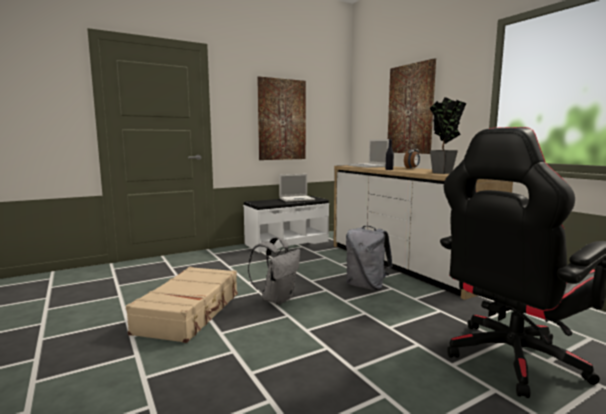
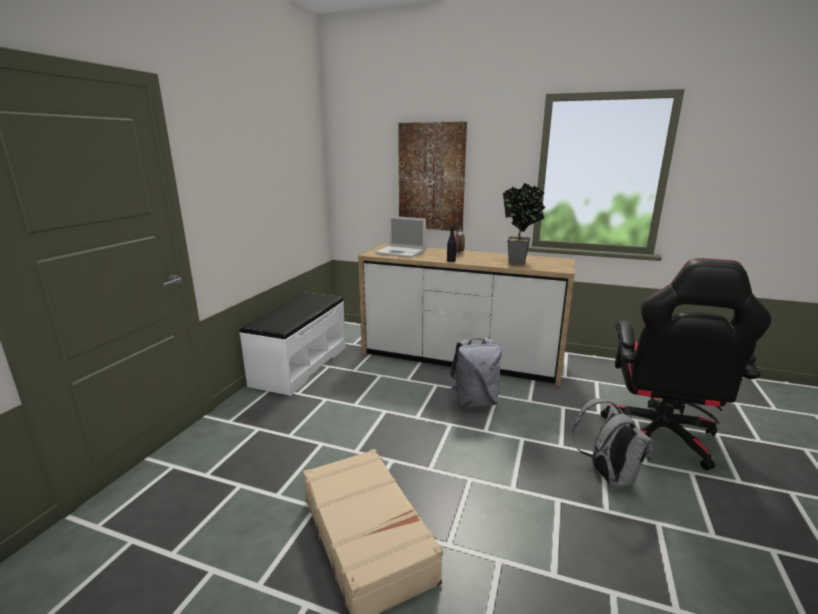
camera: 40 degrees left, 10 degrees up
(277, 299) = (425, 461): grey backpack -> grey backpack (607, 476)
(282, 120) = (265, 194): picture -> none
(297, 199) = (305, 304): laptop -> none

